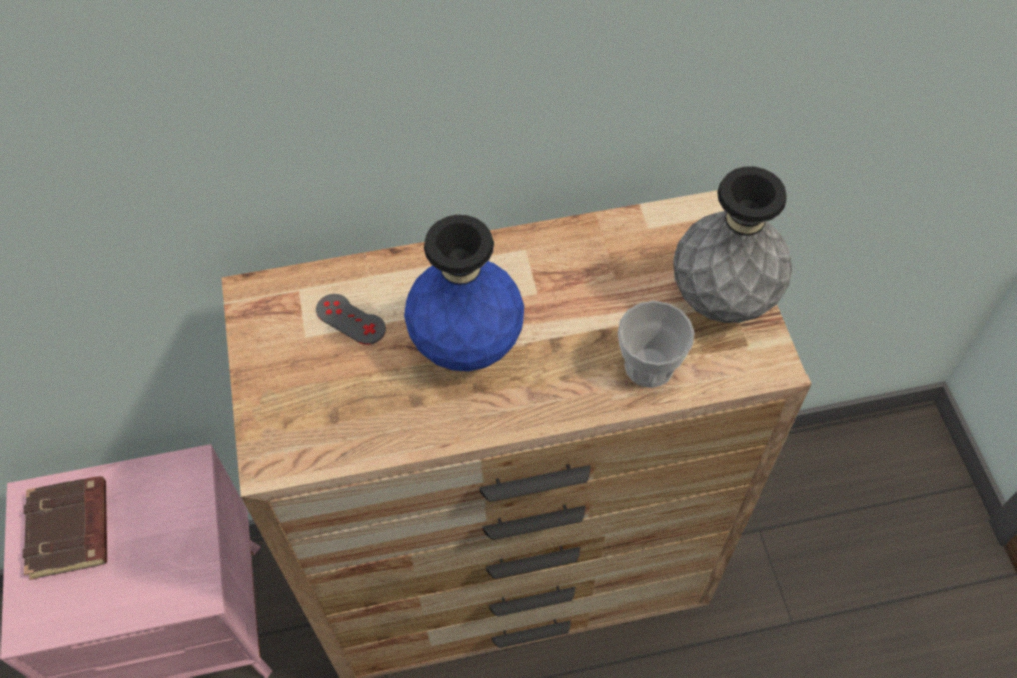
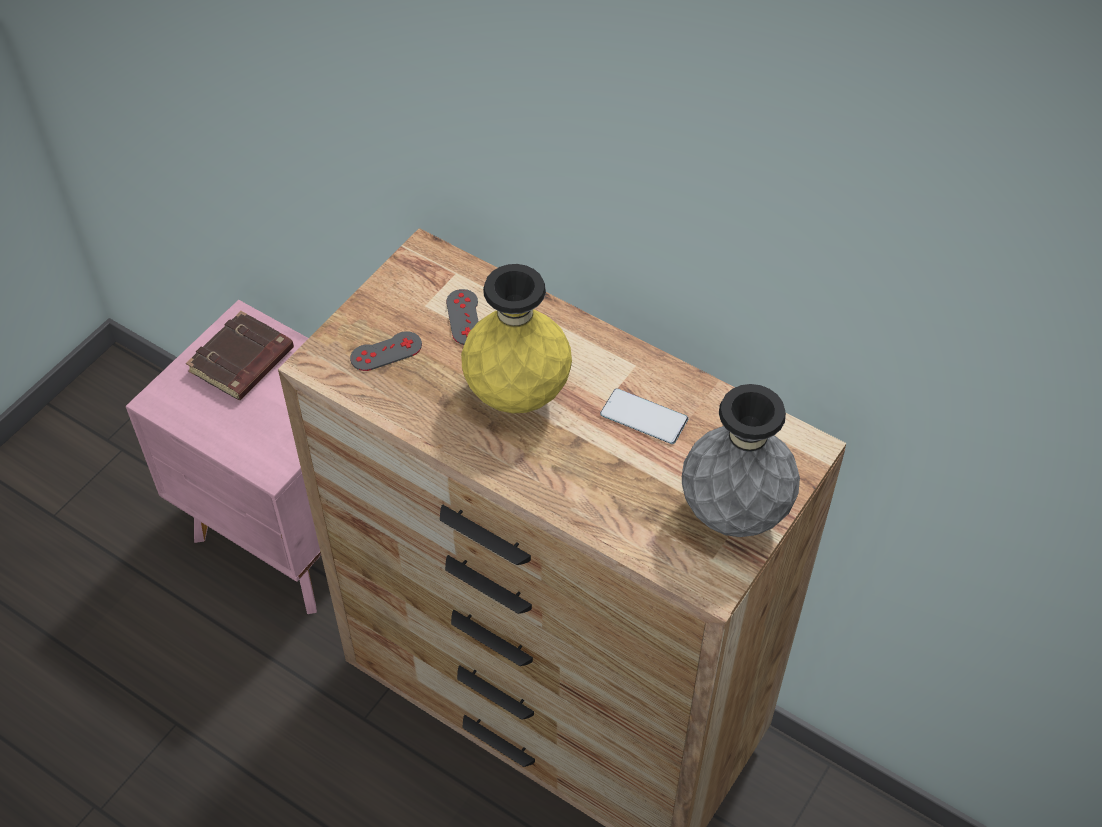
camera: 45 degrees right, 5 degrees down
(319, 401) = (386, 351): none -> grey game controller
(467, 346) = (517, 395): blue vase -> yellow vase
(578, 283) = (644, 417): none -> phone
(649, 366) = (622, 510): cup -> none

